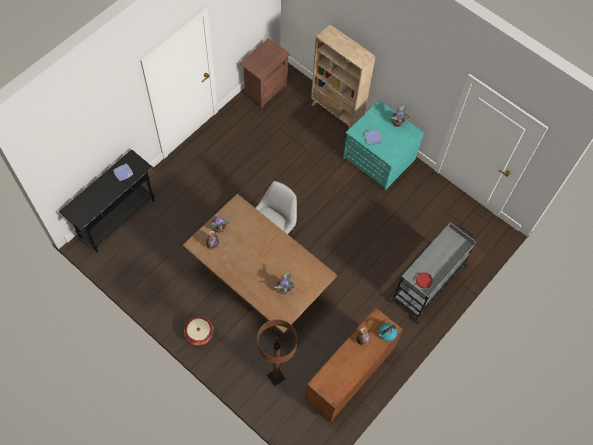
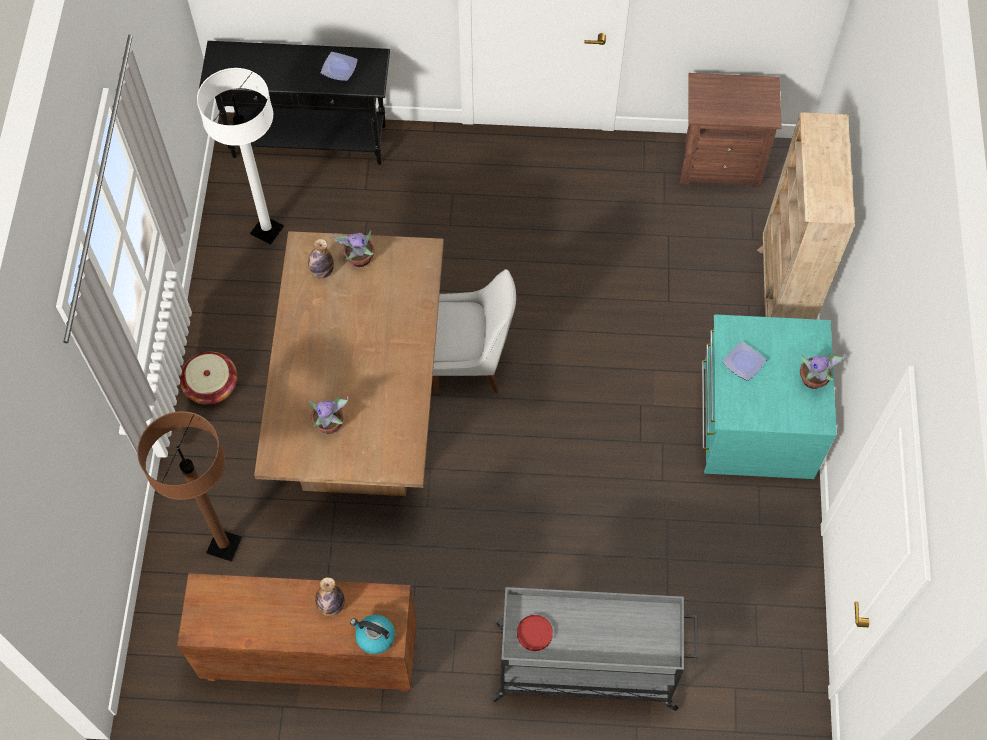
camera: 55 degrees right, 0 degrees up
(145, 263) = (267, 231): none -> white floor lamp

